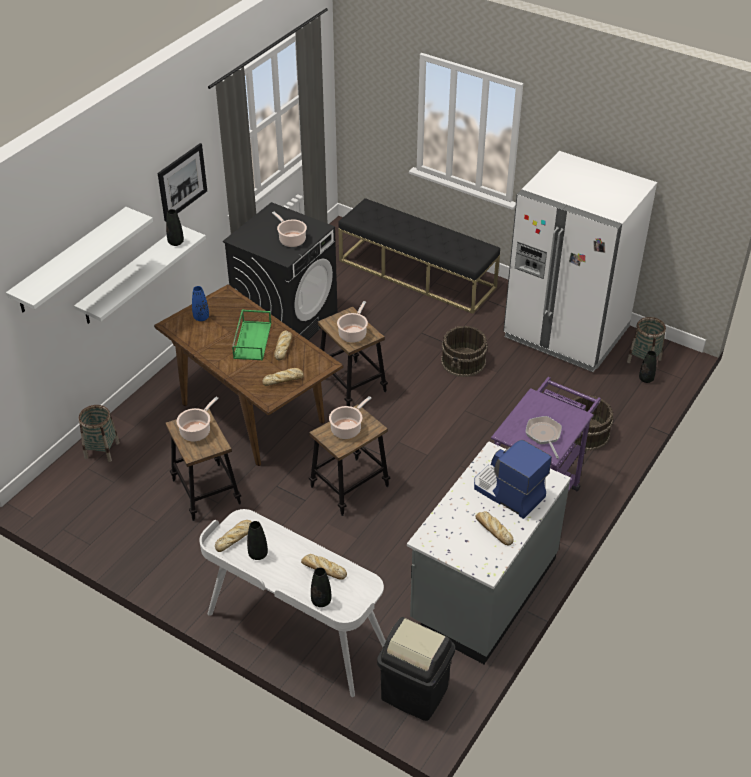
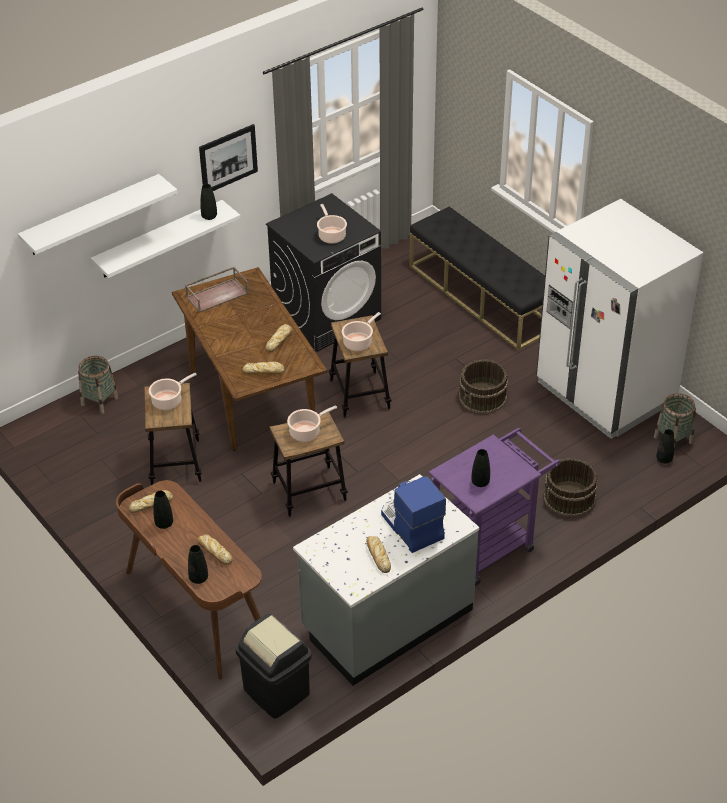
camera: 20 degrees right, 0 degrees up
(201, 318) = (217, 294): blue vase -> brown tray
(252, 340) = (253, 326): green tray -> none
(296, 632) = (196, 610): white desk -> brown desk
(544, 435) = (480, 482): frying pan -> black vase

